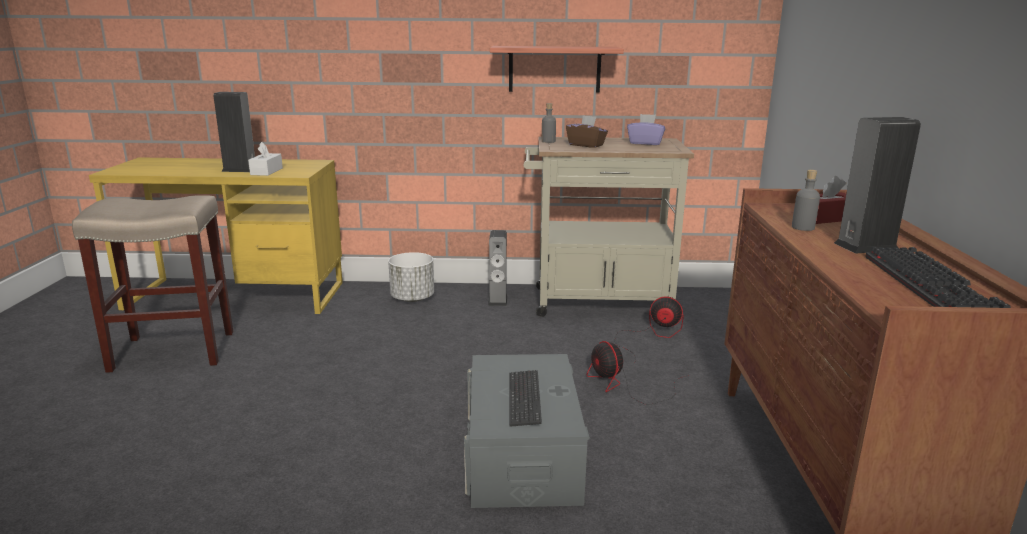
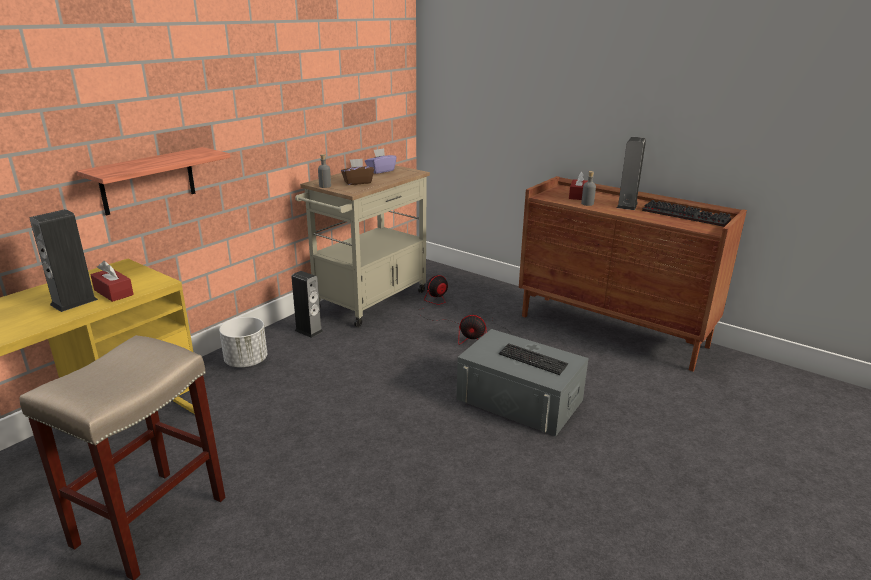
camera: 55 degrees left, 5 degrees up
(266, 171) = (113, 292): white tissue box -> red tissue box
(554, 69) = (300, 123): shelf -> shelf (148, 181)

